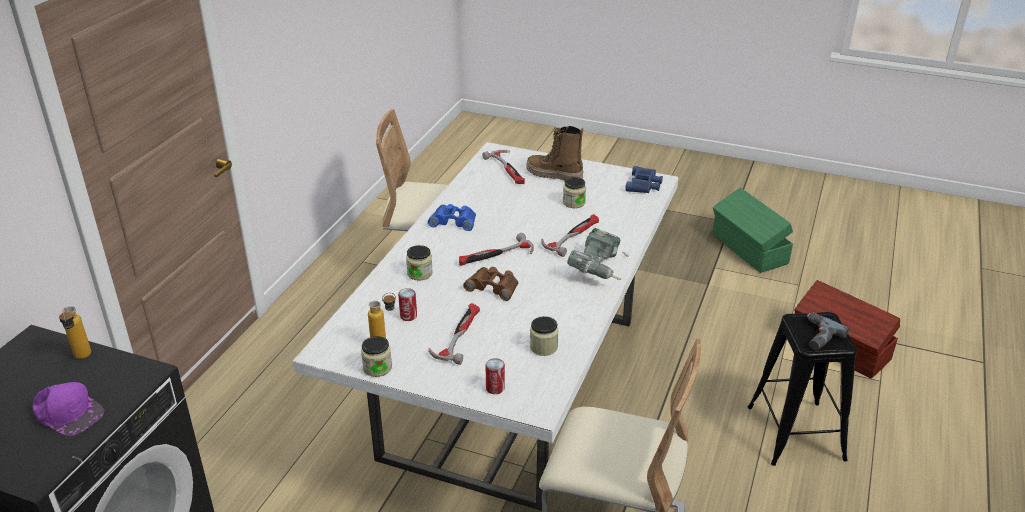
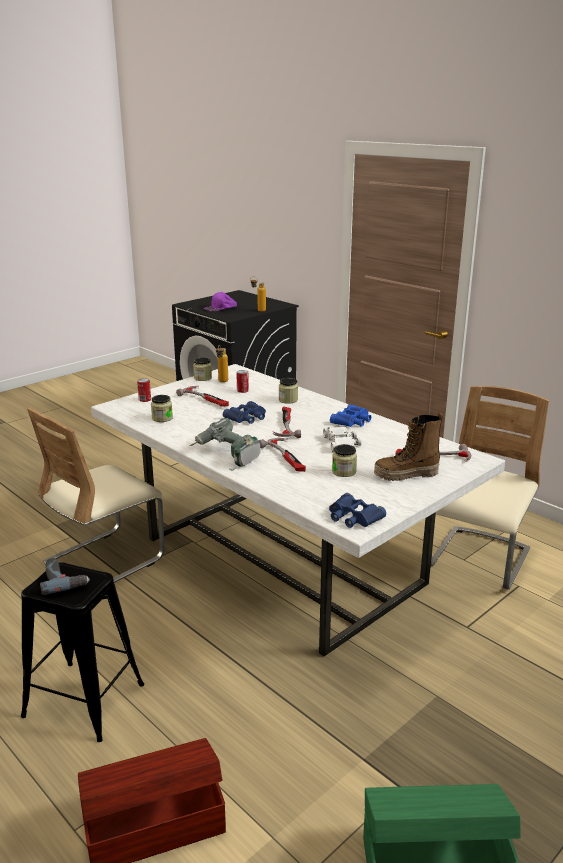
camera: 115 degrees right, 10 degrees down
(493, 286) = (247, 417): brown binoculars -> blue binoculars
(516, 215) = (341, 443): none -> white binoculars
(554, 175) = (406, 475): boot -> boot turned 150 degrees counterclockwise

